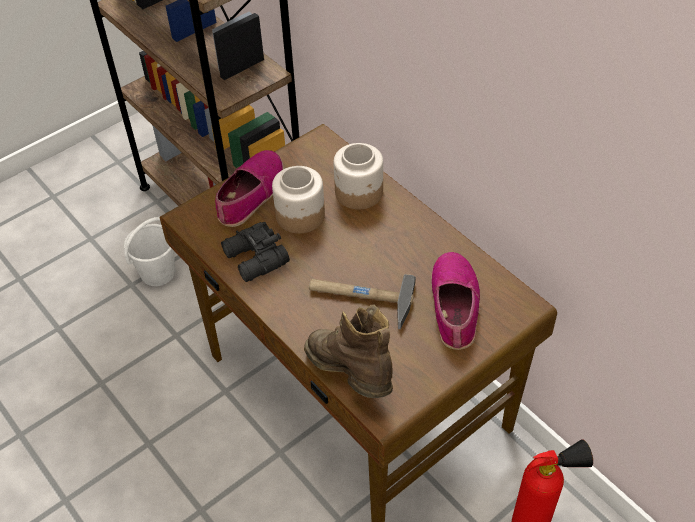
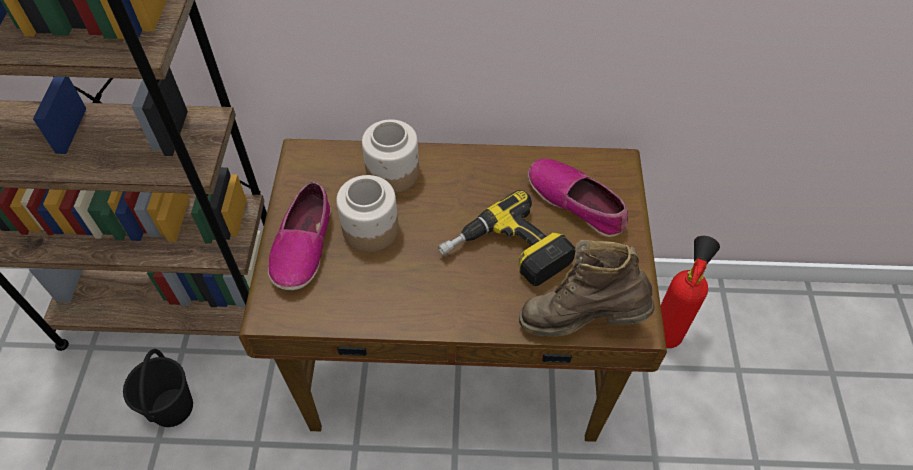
camera: 50 degrees left, 5 degrees up
(158, 272) = (172, 406): white bucket -> black bucket
(251, 194) = (303, 246): shoe -> shoe turned 150 degrees counterclockwise
(255, 259) = (382, 297): black binoculars -> none
(360, 298) = (506, 255): hammer -> power drill

